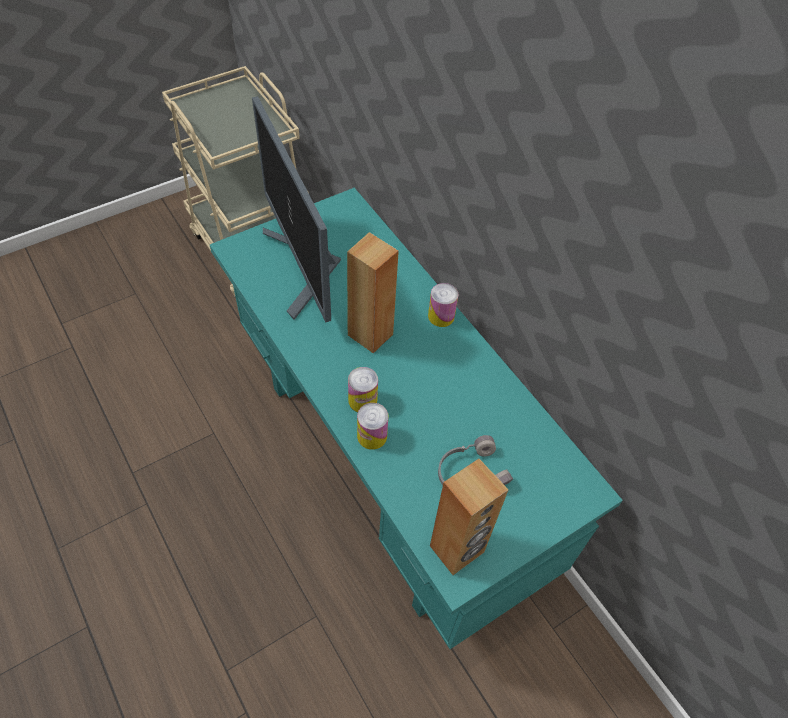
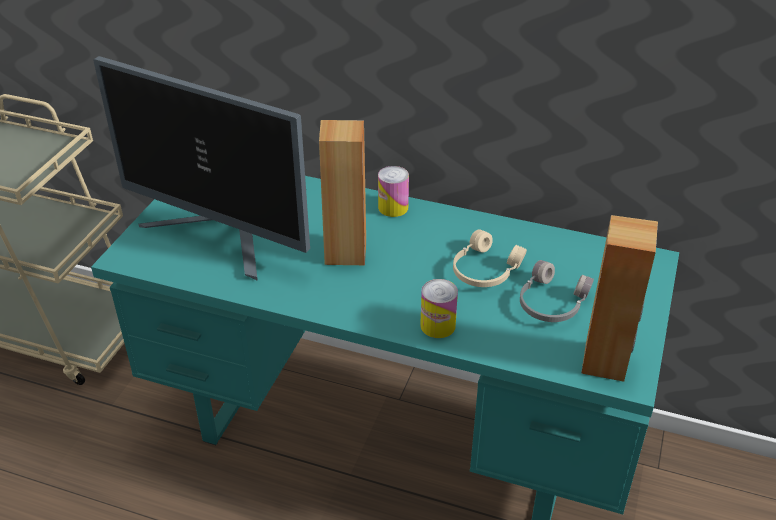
camera: 35 degrees left, 15 degrees down
(362, 400) = (397, 304): can -> none
(451, 413) = (484, 270): none -> beige headphones

